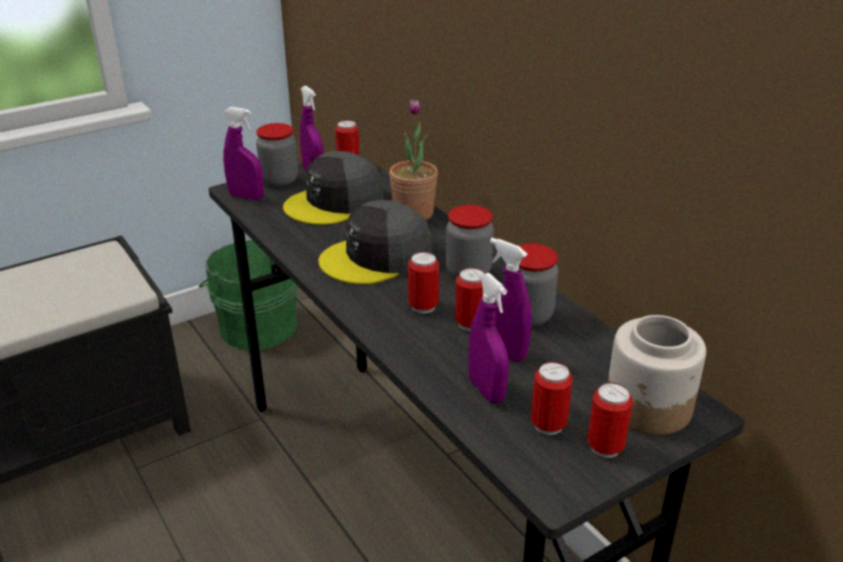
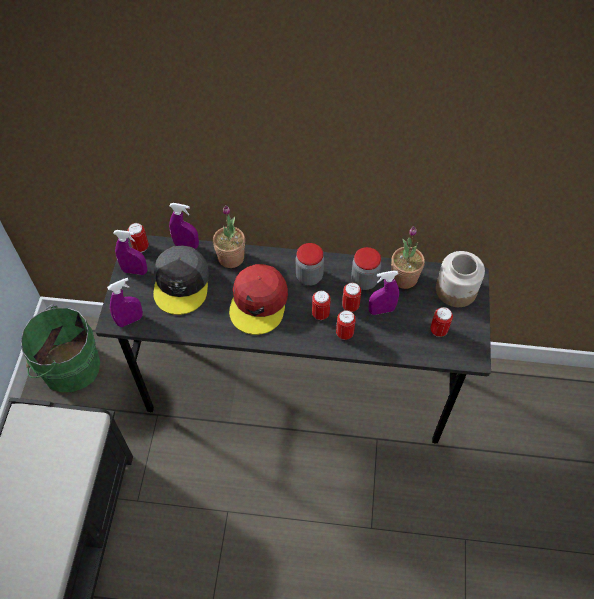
camera: 50 degrees left, 25 degrees up
(279, 180) = (126, 292): jar -> none
(377, 257) = (259, 302): grey cap -> red cap
(486, 390) = (400, 335): purple spray bottle -> purple spray bottle (186, 245)
(587, 346) = (404, 278): none -> potted plant
(605, 447) = (465, 322): can -> can (344, 333)

